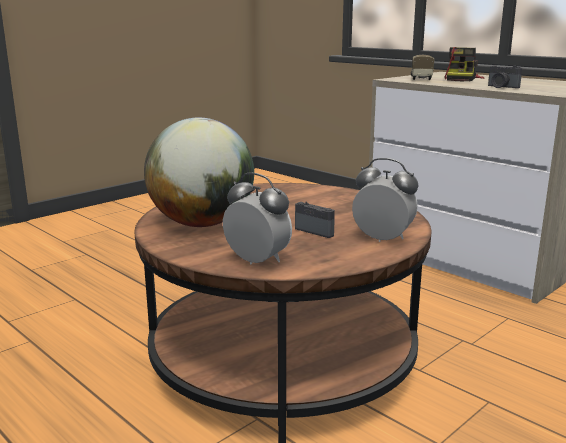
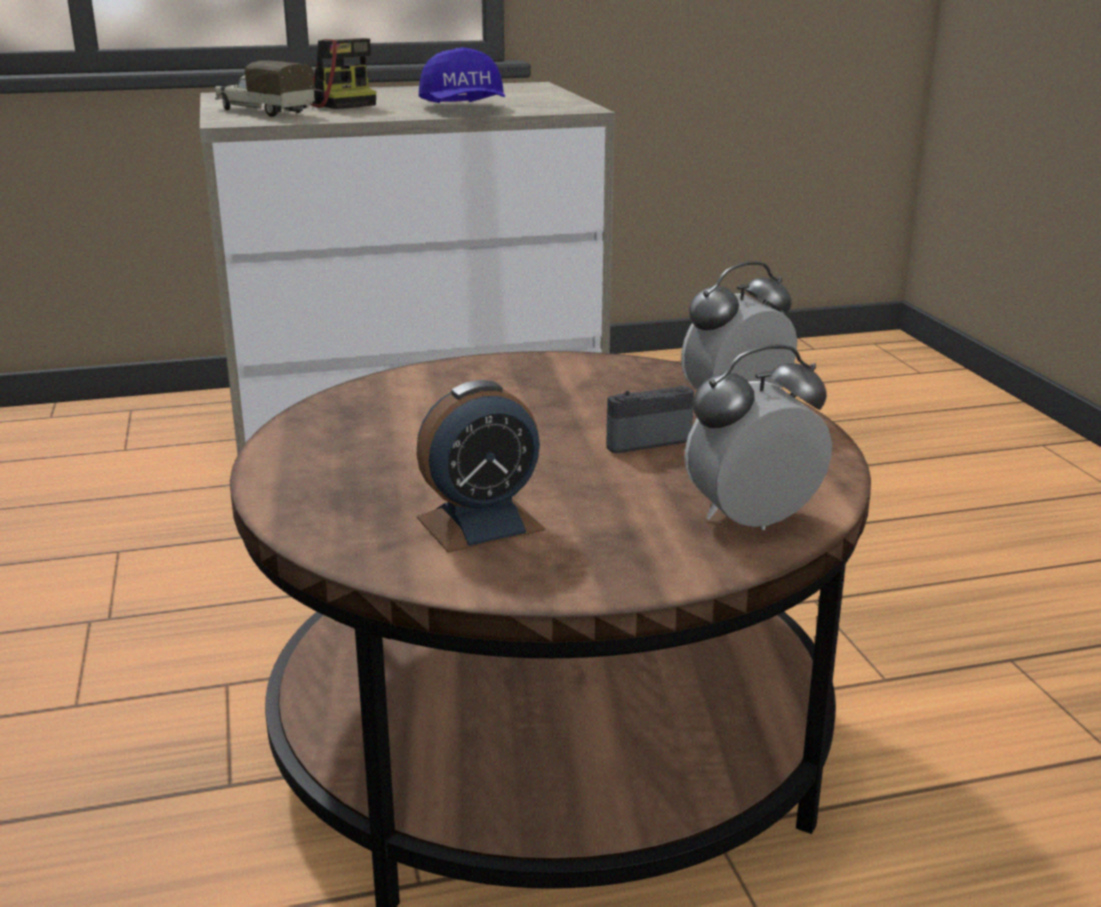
camera: 60 degrees left, 5 degrees up
(202, 224) = (480, 523): globe -> alarm clock
(501, 87) = (464, 109): camera -> blue cap

